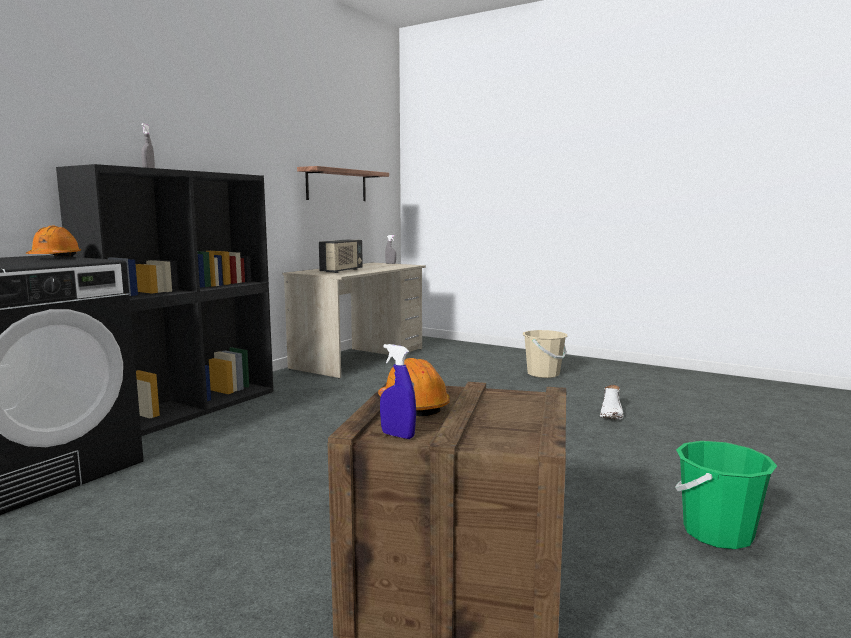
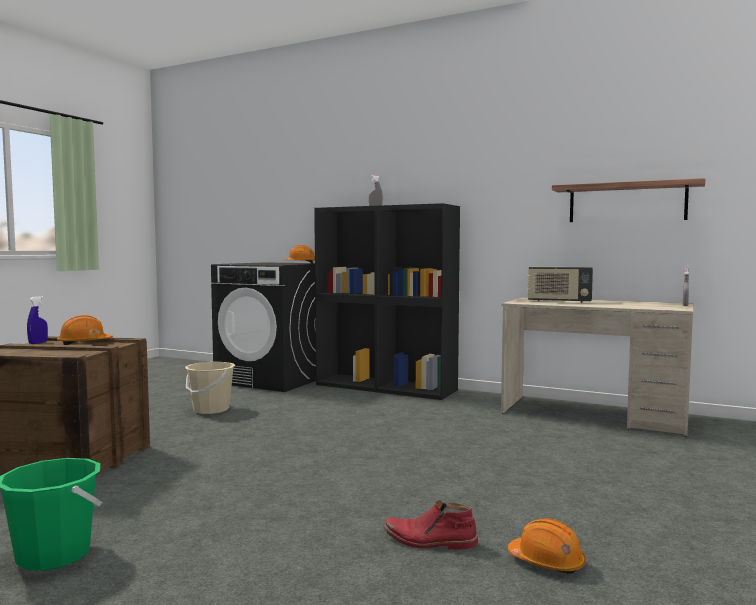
camera: 85 degrees right, 5 degrees down
(543, 374) = (631, 507): beige bucket -> beige bucket (211, 409)
(611, 414) = (429, 541): white boot -> red boot
(622, 395) = (547, 562): none -> orange hard hat

